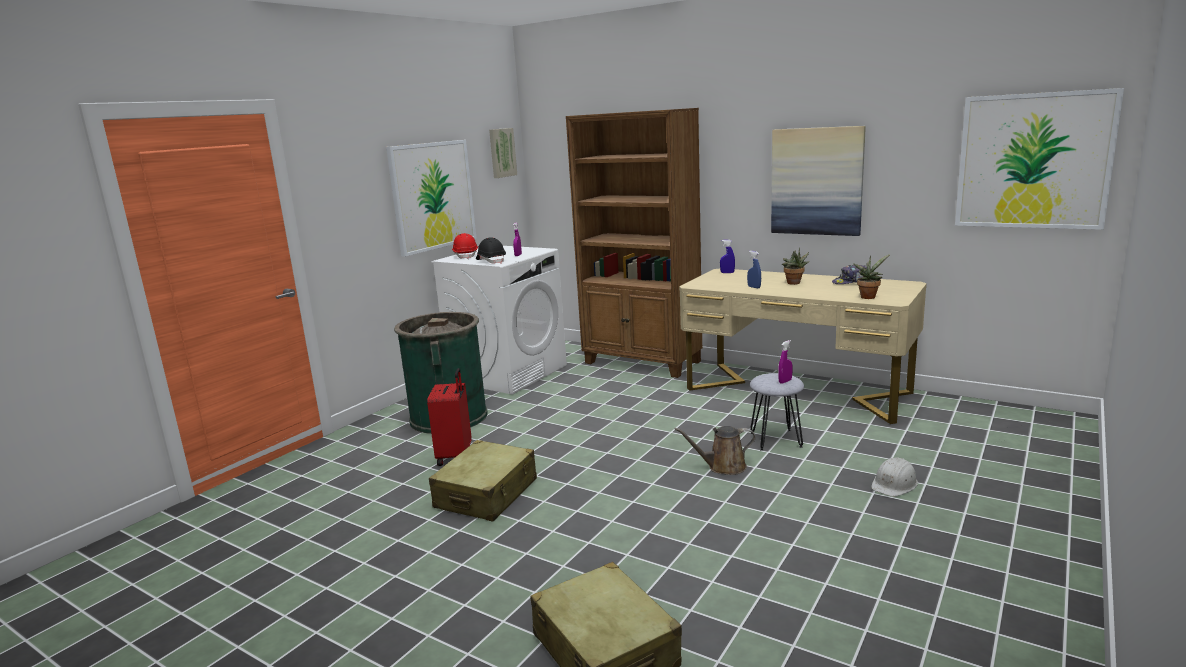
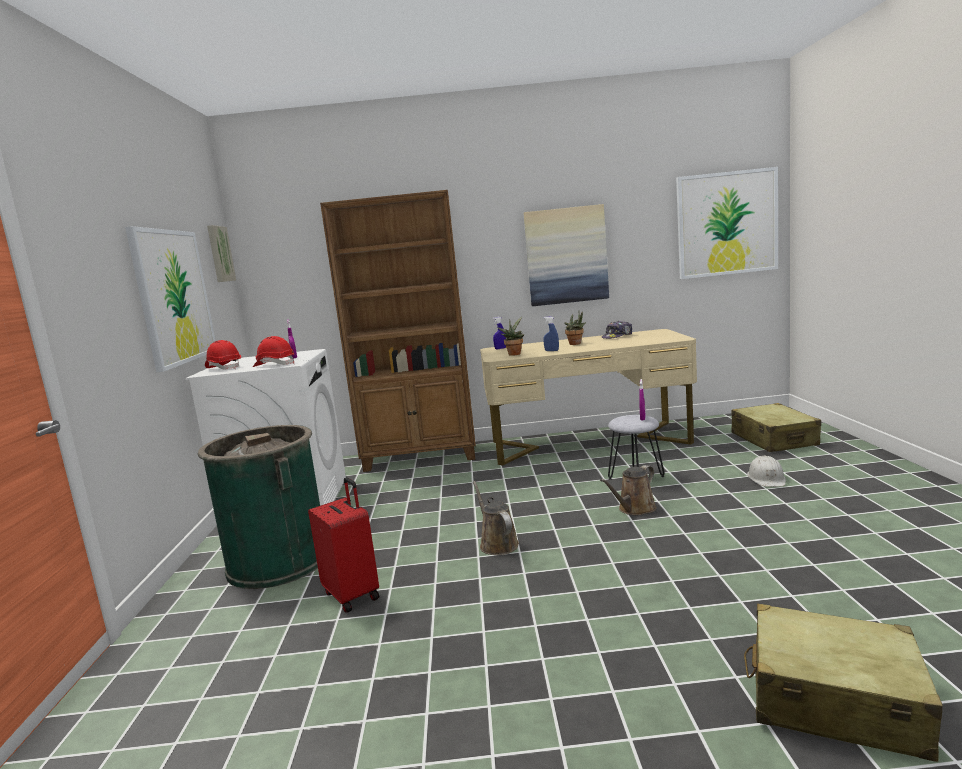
camera: 35 degrees left, 5 degrees down
(486, 494) = (456, 616): beige suitcase -> beige suitcase (774, 439)
(491, 261) = (275, 365): black hard hat -> red hard hat
(583, 455) = (497, 544): none -> brown watering can
(868, 297) = (655, 340): potted plant -> potted plant (514, 354)

